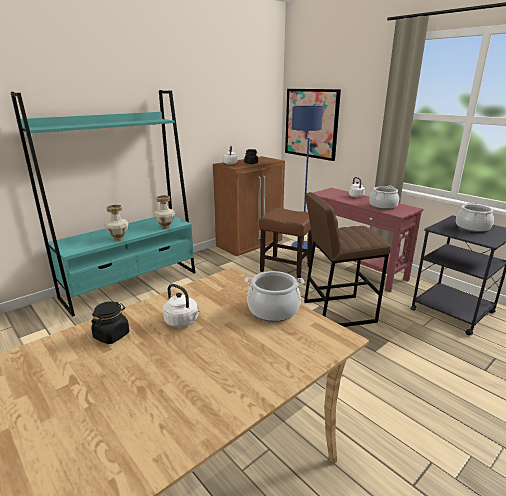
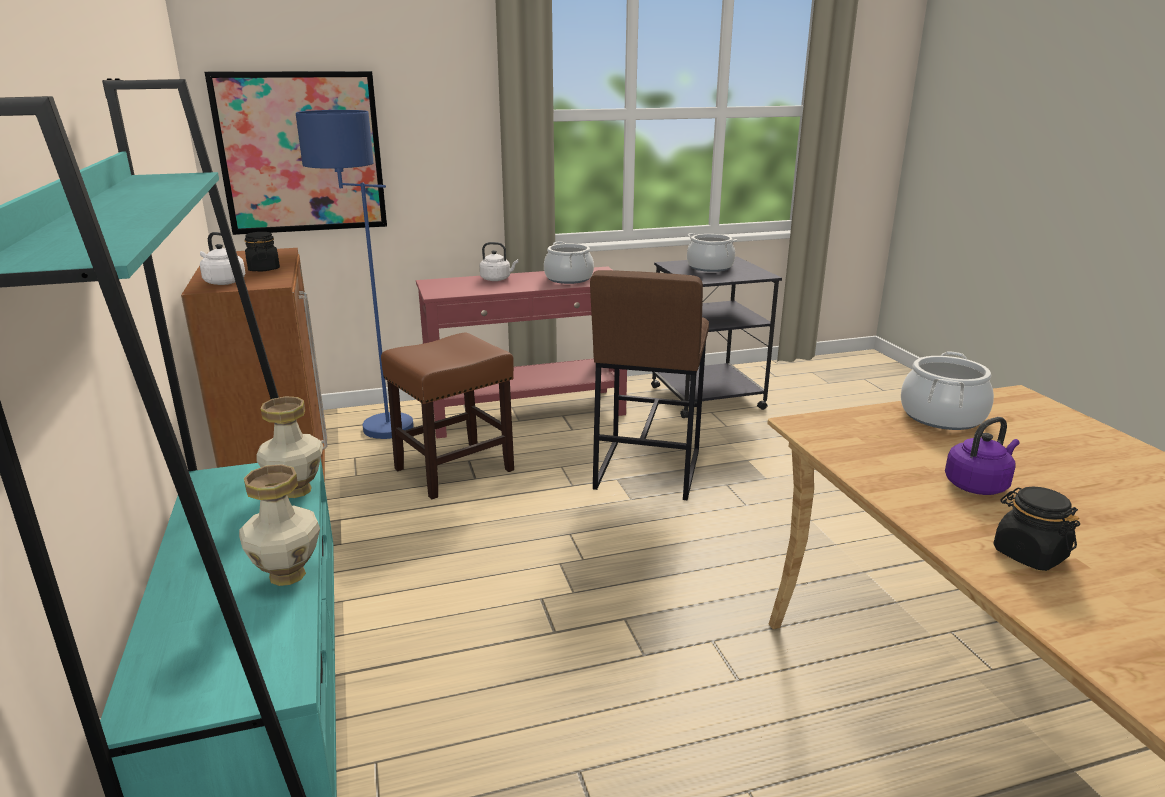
camera: 65 degrees left, 0 degrees up
(183, 322) = (978, 485): white kettle -> purple kettle

